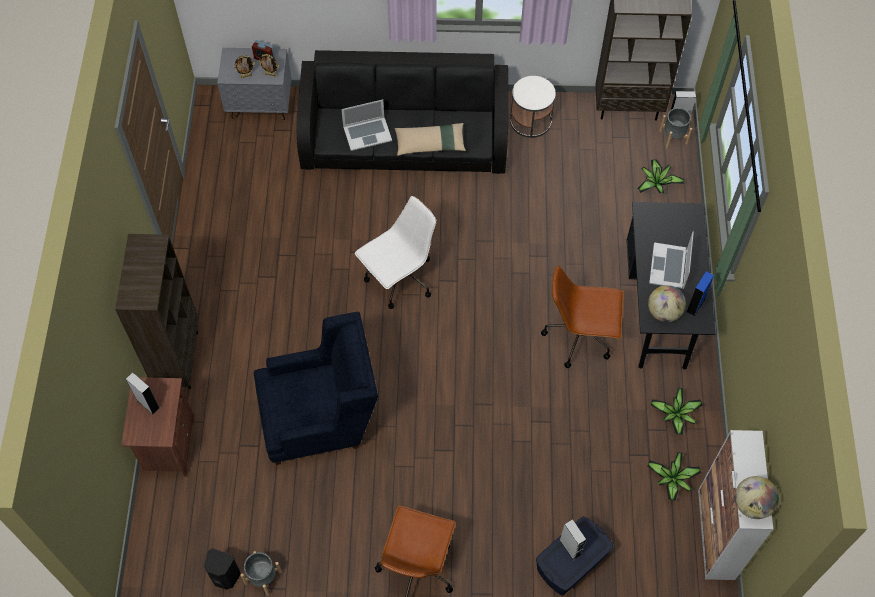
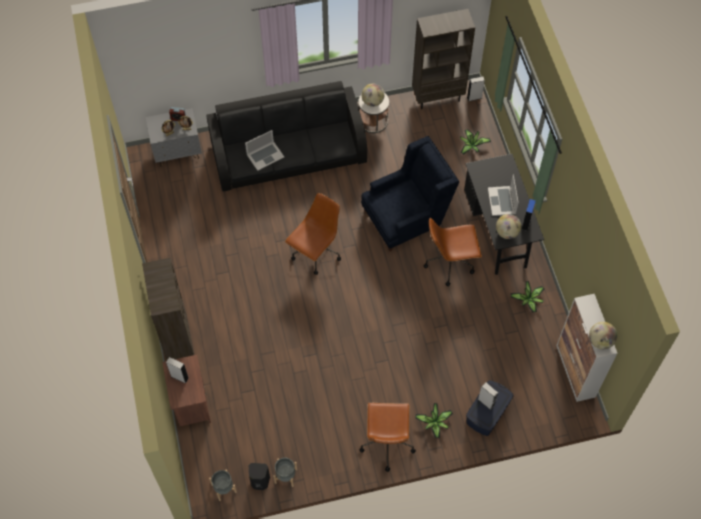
camera: 15 degrees left, 0 degrees up
(321, 418) = (291, 360): blue armchair -> blue armchair (406, 217)
(399, 280) = (316, 253): white office chair -> brown office chair
(430, 143) = (311, 153): beige pillow -> none
(532, 93) = (372, 102): none -> globe
(672, 479) = (538, 343): potted plant -> potted plant (435, 423)
(673, 137) = (474, 110): grey planter -> grey planter (223, 488)

